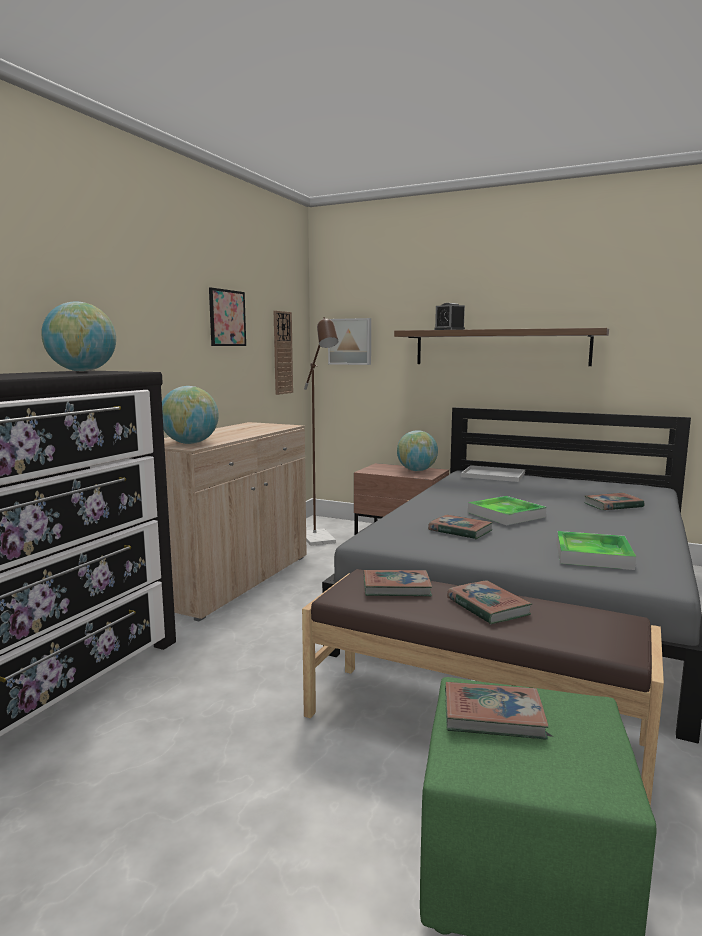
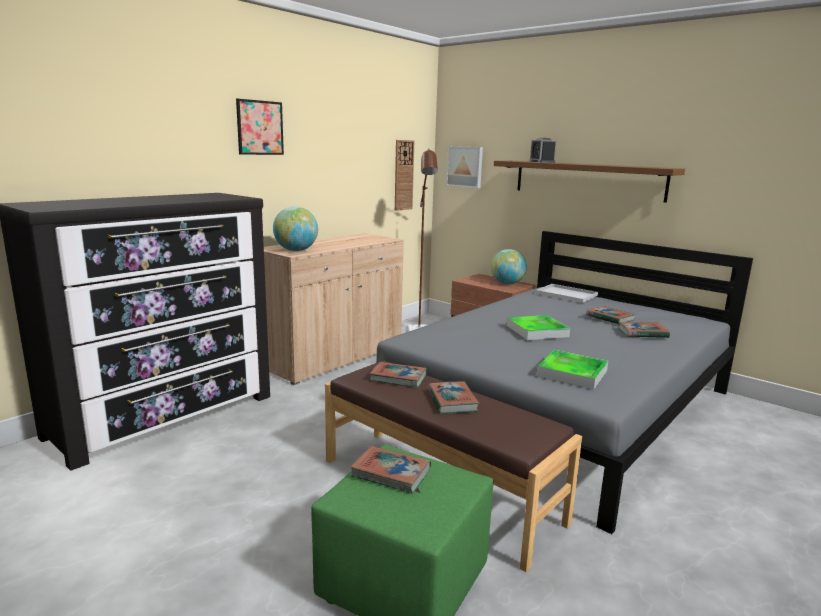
camera: 15 degrees right, 5 degrees up
(82, 371) = (211, 195): globe -> none
(227, 318) = (348, 148): picture -> picture (260, 127)
(460, 531) = (484, 340): book -> book (609, 318)

